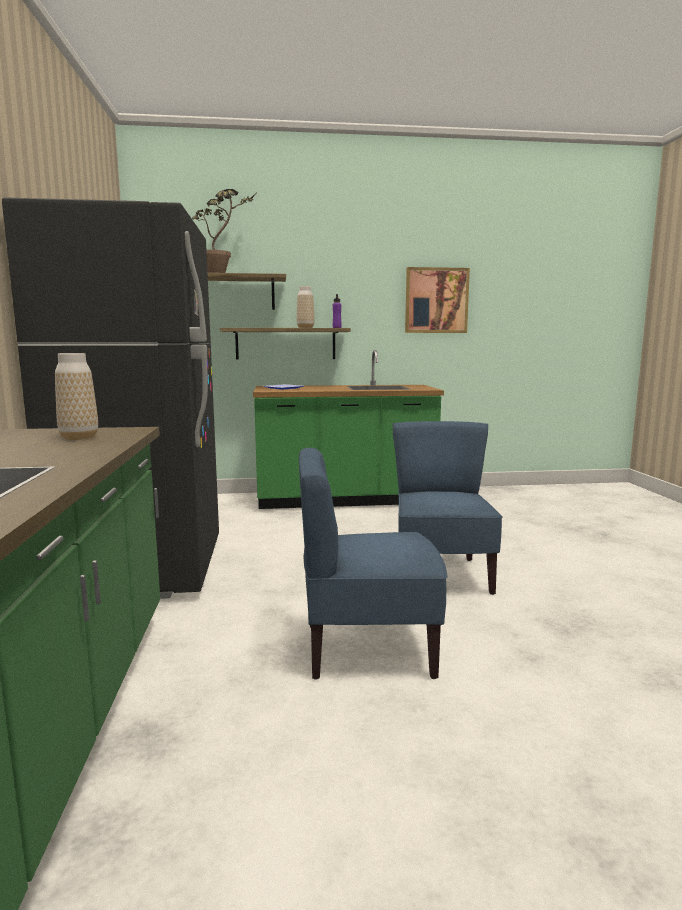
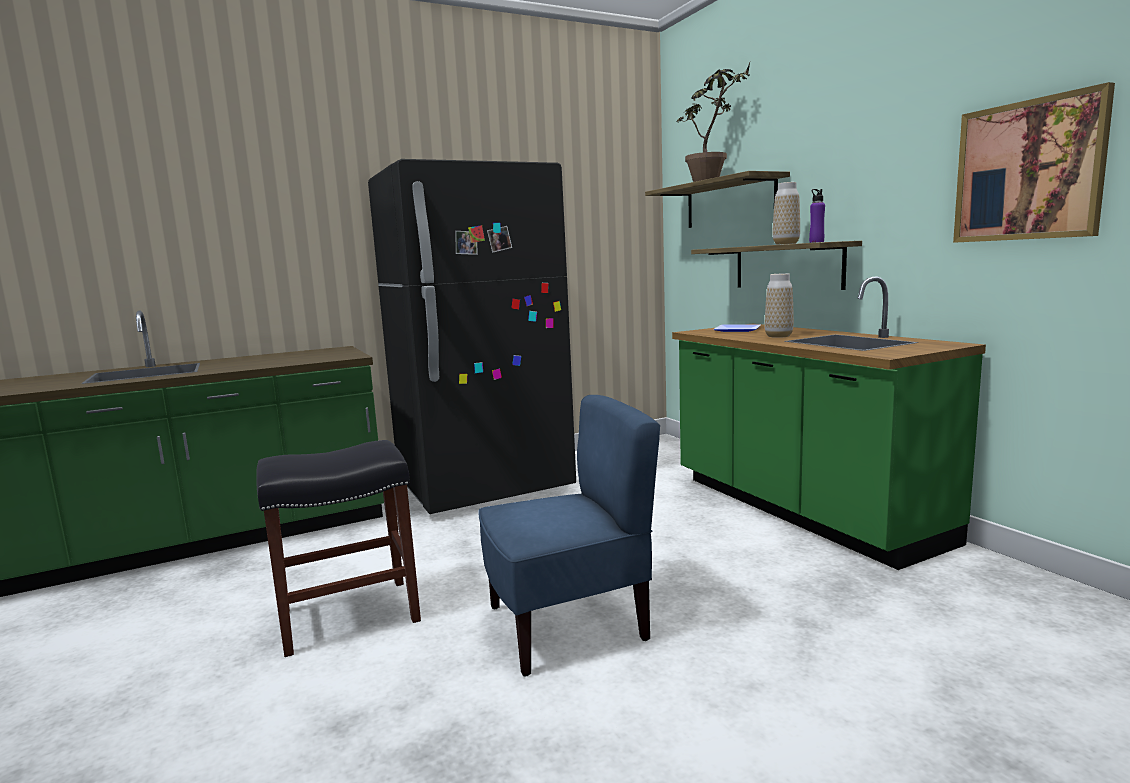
camera: 70 degrees right, 0 degrees up
(79, 437) = (309, 357): vase -> vase (778, 336)
(367, 648) = (351, 614): blue chair -> black stool

